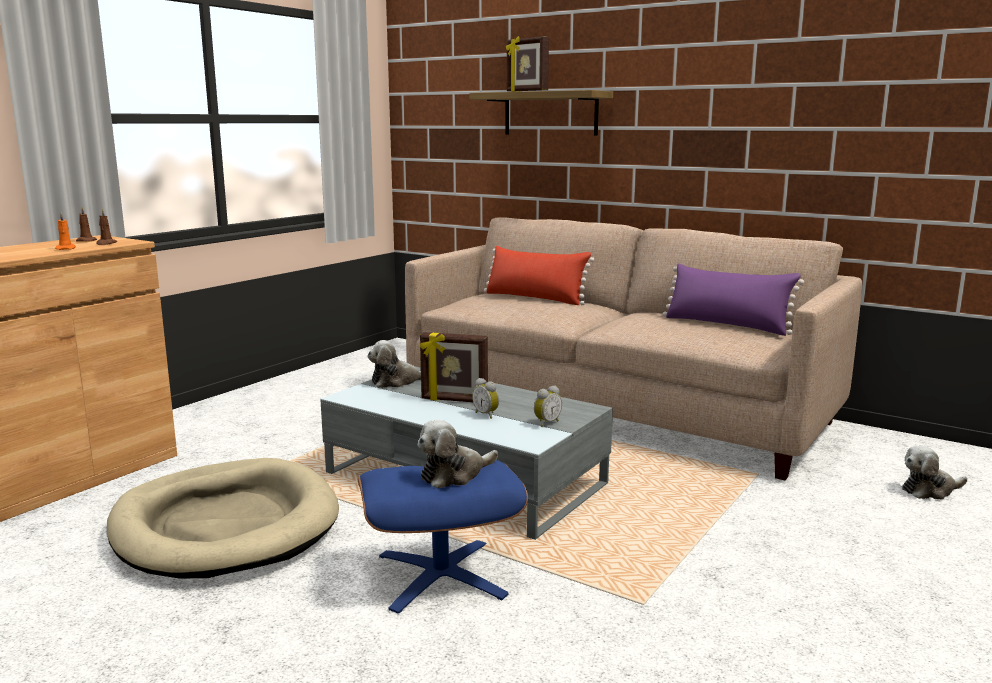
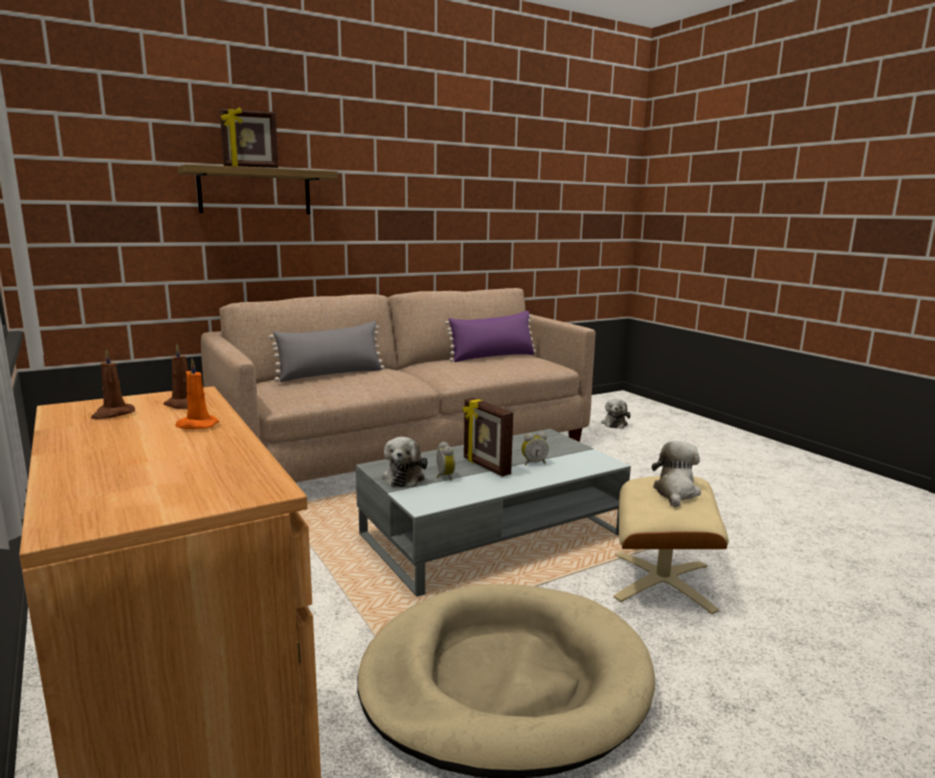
camera: 65 degrees left, 0 degrees up
(441, 575) = (663, 581): blue ottoman -> beige ottoman
(454, 400) = (485, 466): picture frame -> picture frame turned 105 degrees clockwise
(454, 474) = (675, 492): plush toy -> plush toy turned 150 degrees counterclockwise
(535, 298) = (331, 375): red pillow -> grey pillow
(546, 423) = (568, 450): alarm clock -> alarm clock (443, 477)

